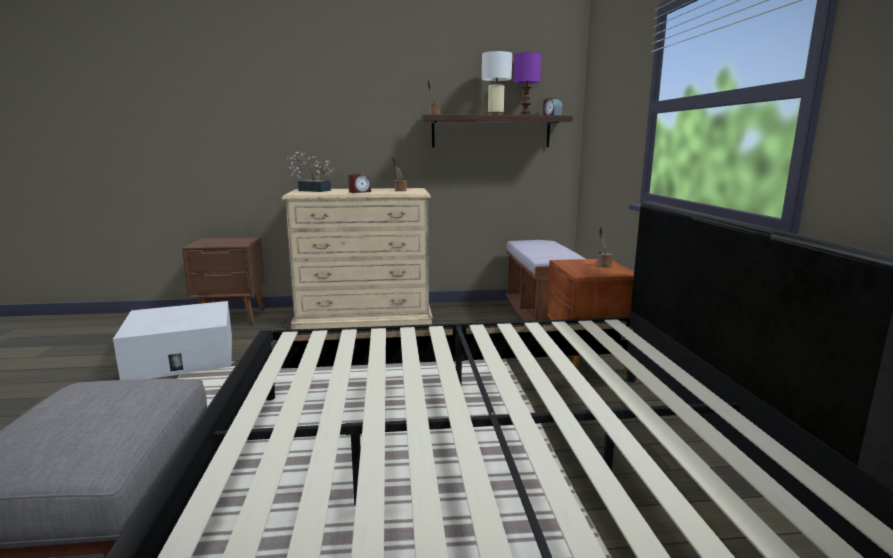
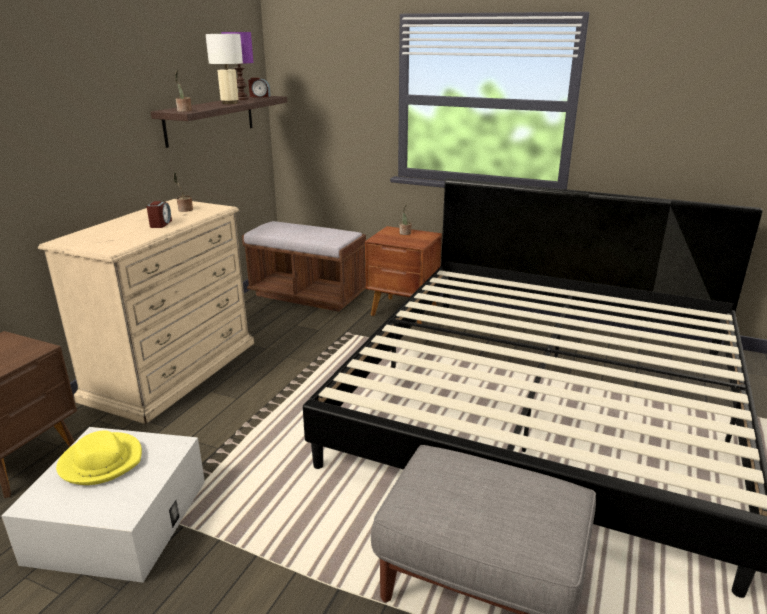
camera: 60 degrees left, 10 degrees up
(188, 313) = (101, 461): none -> yellow hat
(312, 190) = (89, 239): potted plant -> none

